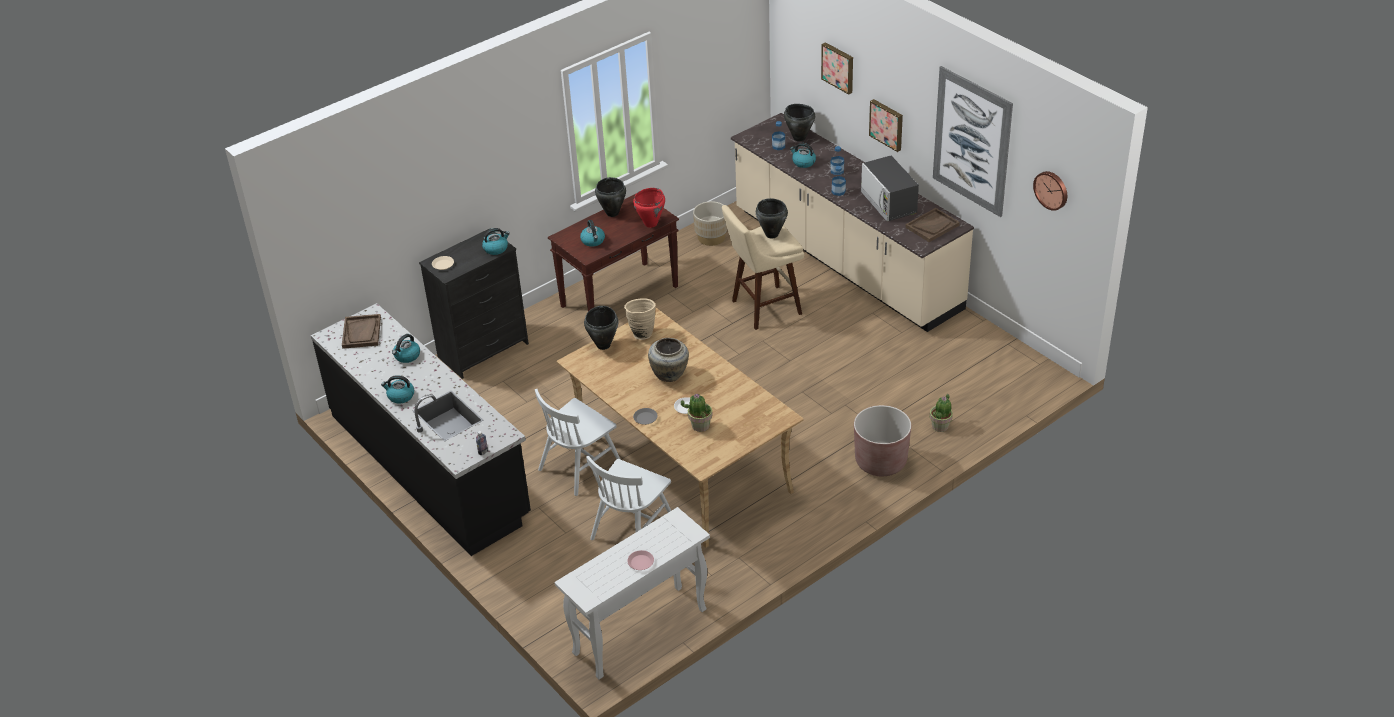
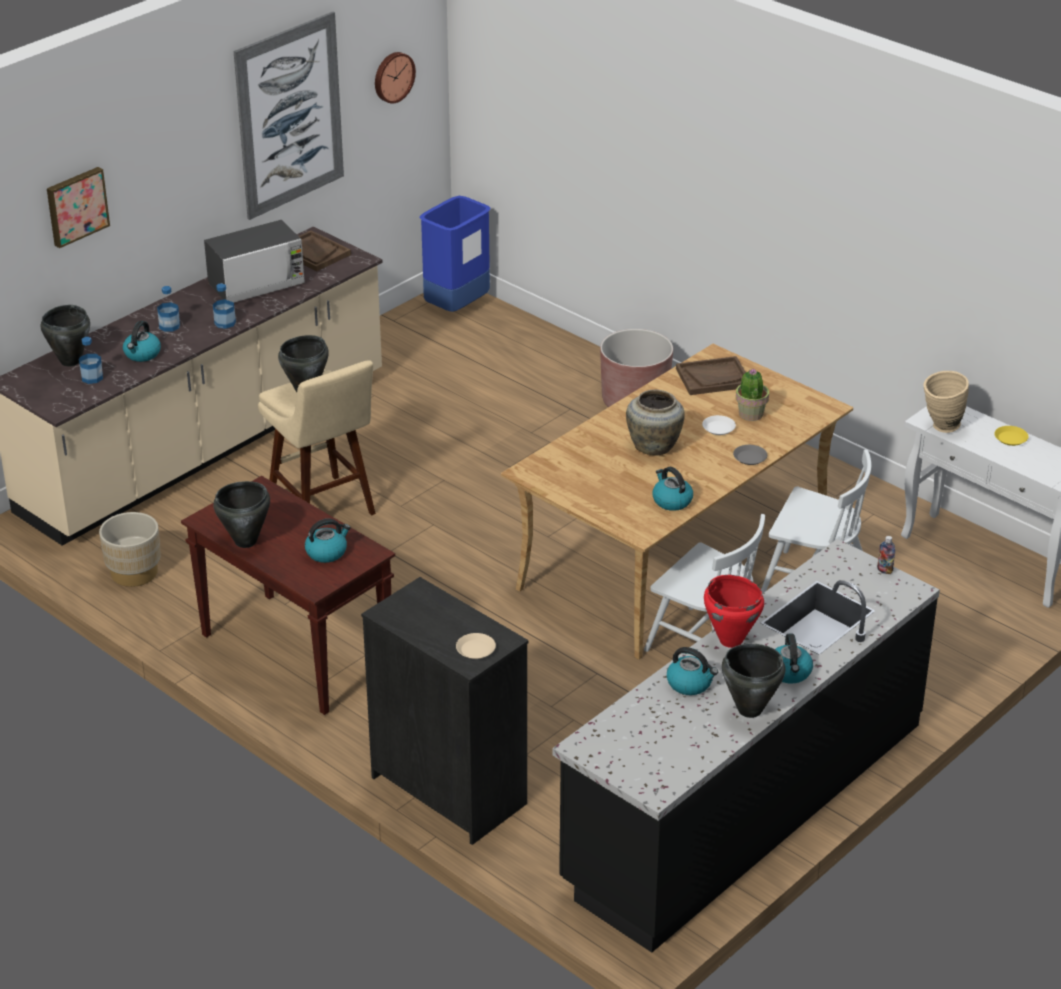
camera: 100 degrees left, 5 degrees down
(362, 332) = (639, 749): brown tray -> brown tray (713, 378)
(496, 248) = (423, 597): kettle -> kettle (671, 501)
(603, 345) = (599, 509): black cooking pot -> black cooking pot (749, 709)
(641, 333) = (565, 478): beige vase -> beige vase (940, 427)
(641, 562) = (1010, 438): pink plate -> yellow plate
(651, 224) = (278, 499): red cooking pot -> red cooking pot (731, 640)
(887, 124) = (168, 215): picture -> none
(940, 426) = (560, 364): potted plant -> none
(1028, 377) = (457, 307): none -> blue trash can

